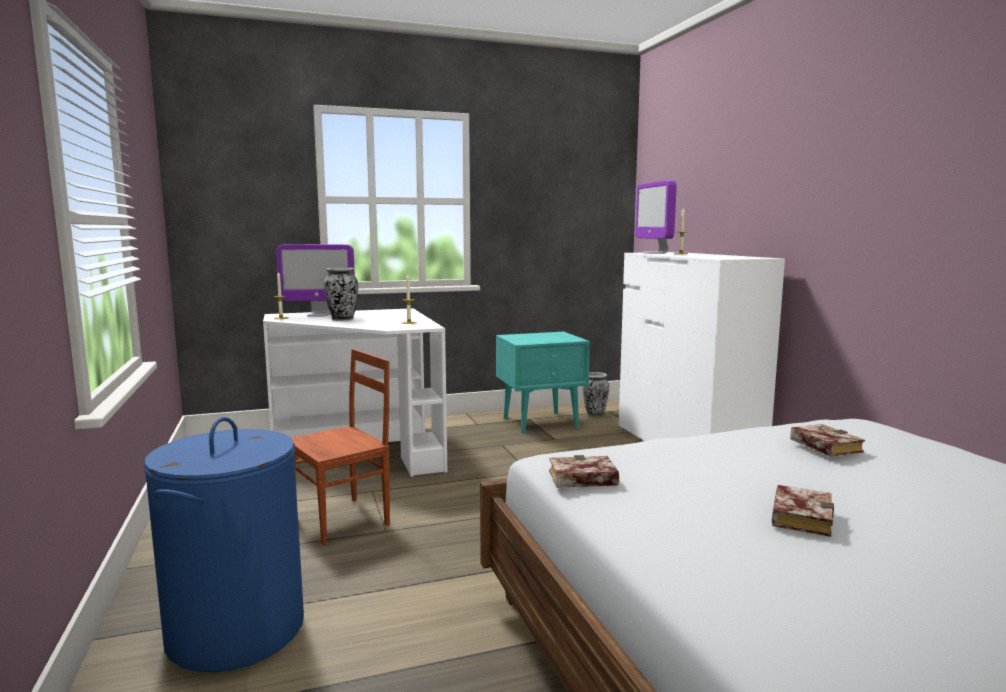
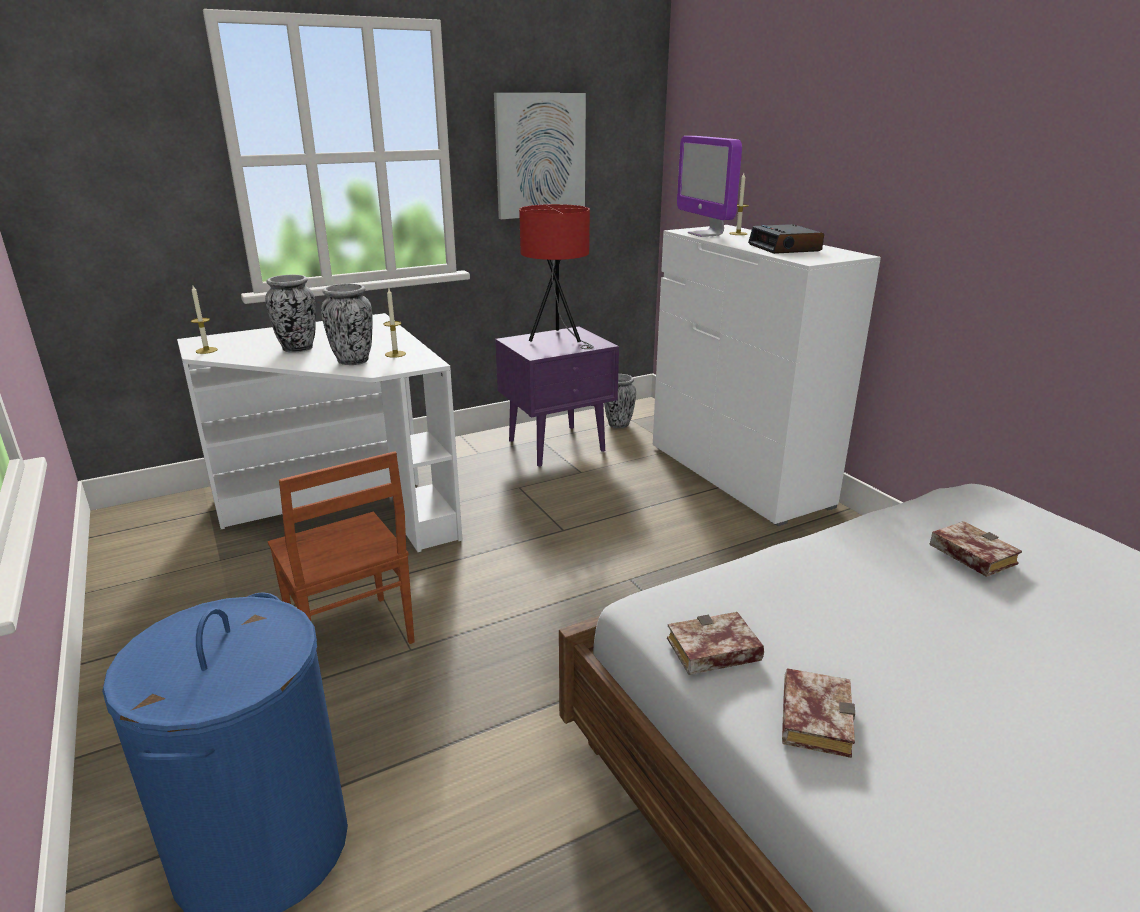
camera: 10 degrees left, 15 degrees up
(319, 315) = (259, 338): monitor -> none
(342, 520) = (349, 638): brown chair -> brown chair turned 105 degrees clockwise
(377, 324) = (353, 361): none -> vase
(537, 205) = (540, 156): none -> picture
(541, 423) = (558, 445): turquoise nightstand -> purple nightstand
(543, 336) = (557, 339): none -> red table lamp
(711, 256) = (785, 248): none -> alarm clock
(798, 516) = (988, 698): book -> book (812, 716)

